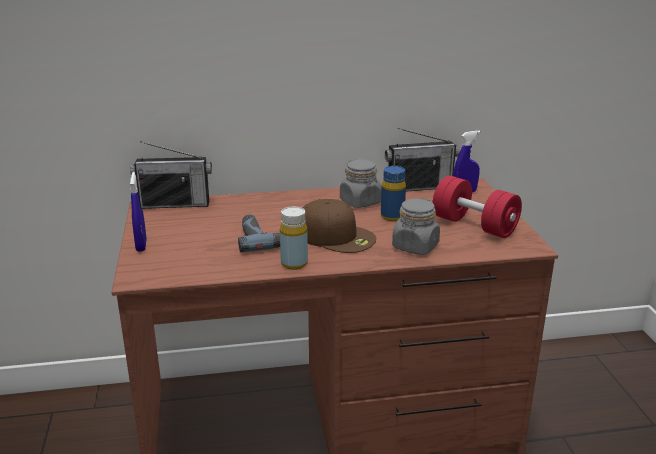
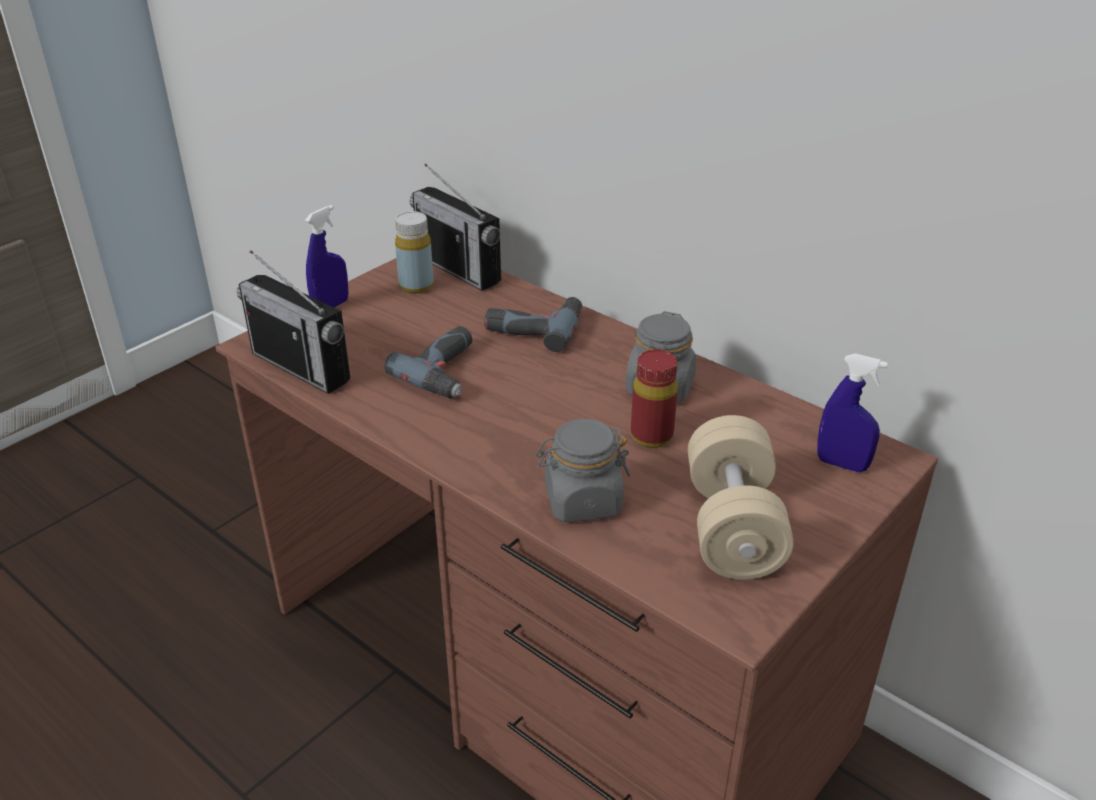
camera: 50 degrees right, 10 degrees up
(264, 207) = (534, 327): none -> power drill
(294, 264) = (408, 426): yellow bottle -> yellow bottle (416, 286)
(336, 236) = (526, 419): brown cap -> none
(392, 216) = (651, 436): blue bottle -> red bottle
(419, 187) = (792, 413): radio -> radio (300, 367)
(474, 225) = (732, 527): red dumbbell -> beige dumbbell

